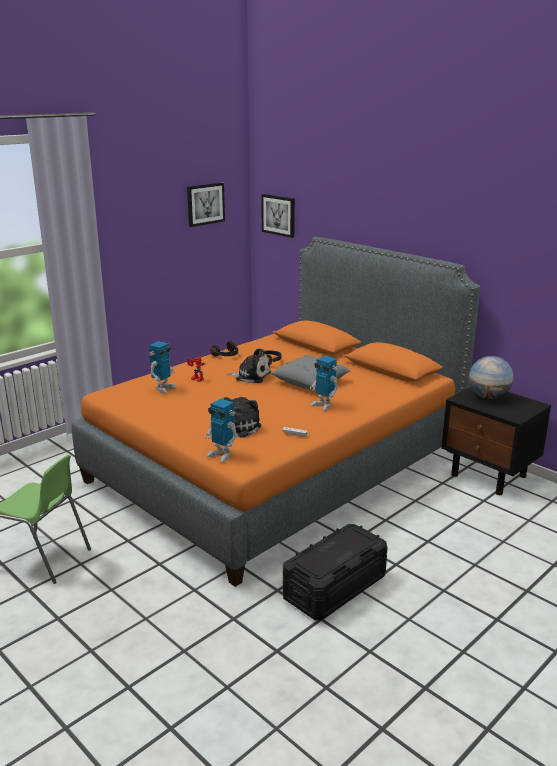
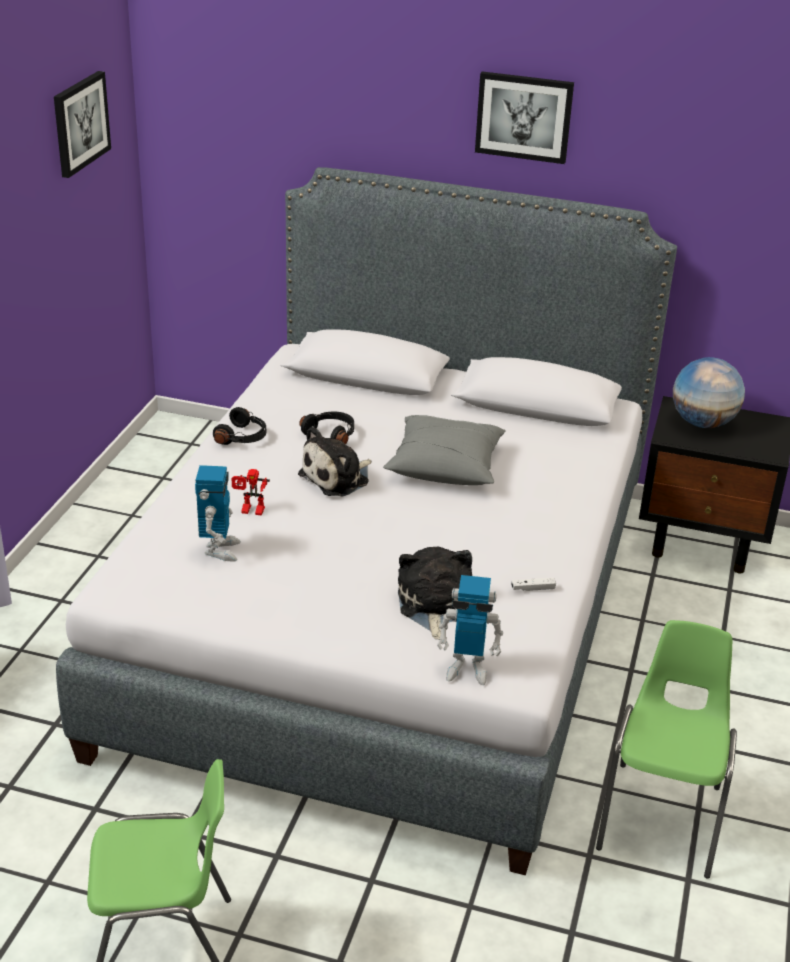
camera: 30 degrees left, 10 degrees up
(251, 376) = (337, 478): plush toy -> plush toy turned 150 degrees clockwise
(278, 215) = (215, 123): picture -> picture (524, 117)
(278, 465) = (388, 616): orange bed -> grey bed
(323, 405) = (515, 512): toy robot -> none
(335, 587) = (662, 817): black storage box -> green chair

